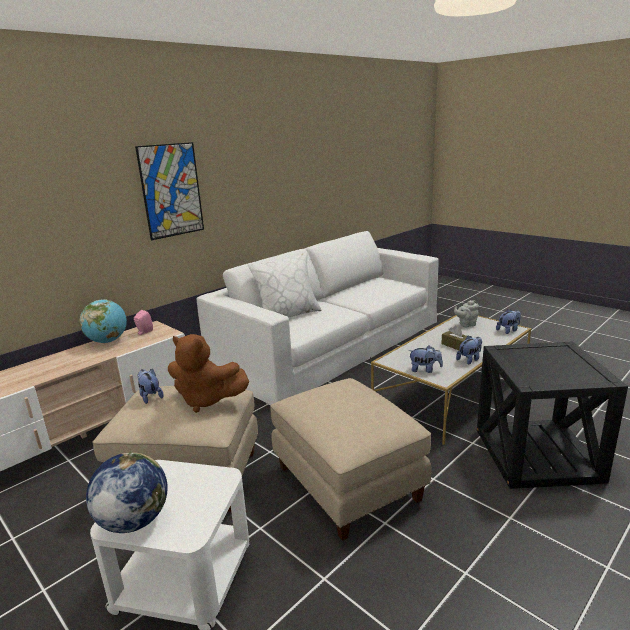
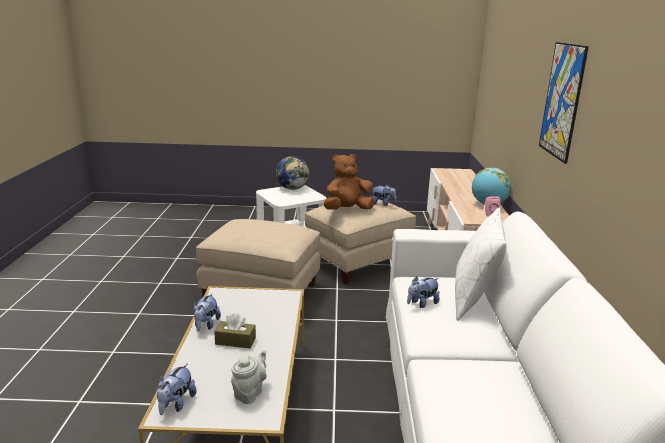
camera: 135 degrees right, 0 degrees up
(425, 370) = (243, 297): plush toy -> plush toy (422, 303)
(536, 455) = (122, 366): black side table -> none

